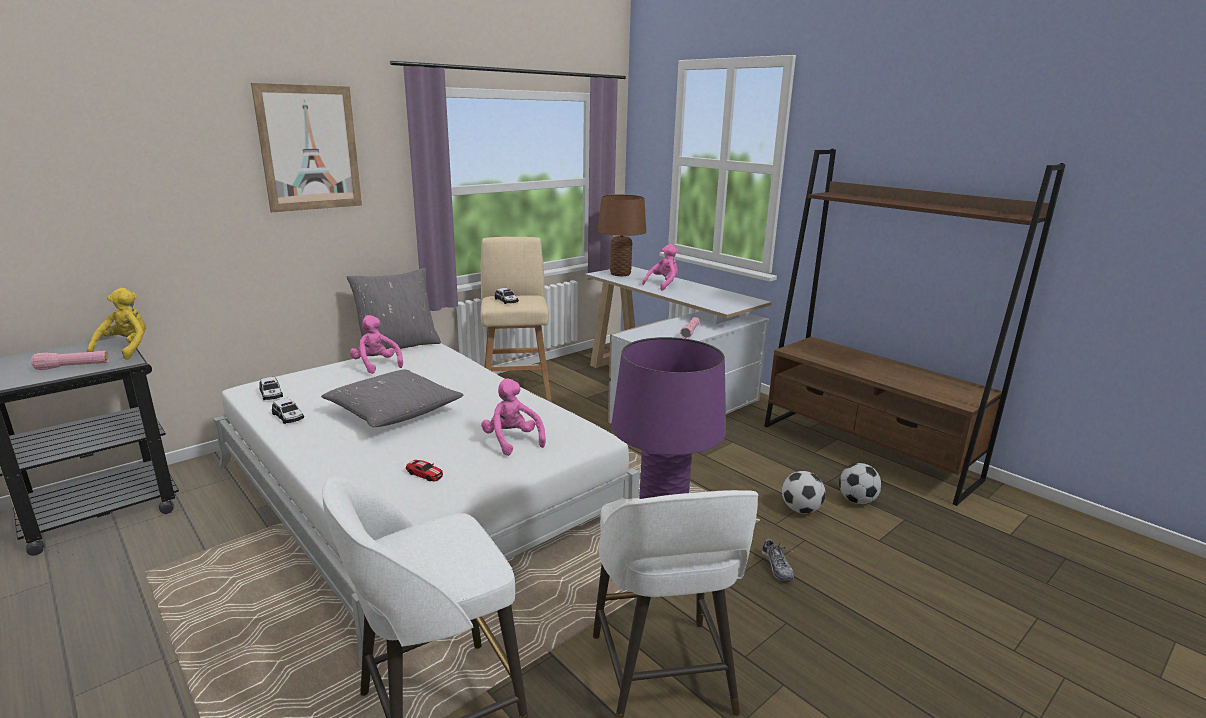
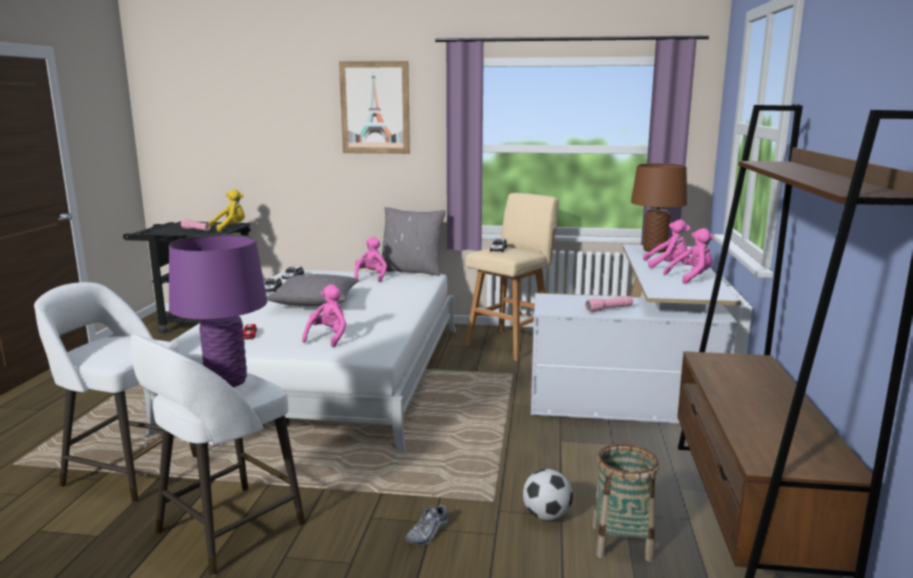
camera: 50 degrees right, 5 degrees down
(703, 291) = (691, 278): none -> pink plush toy
(856, 500) = (621, 542): football -> basket

